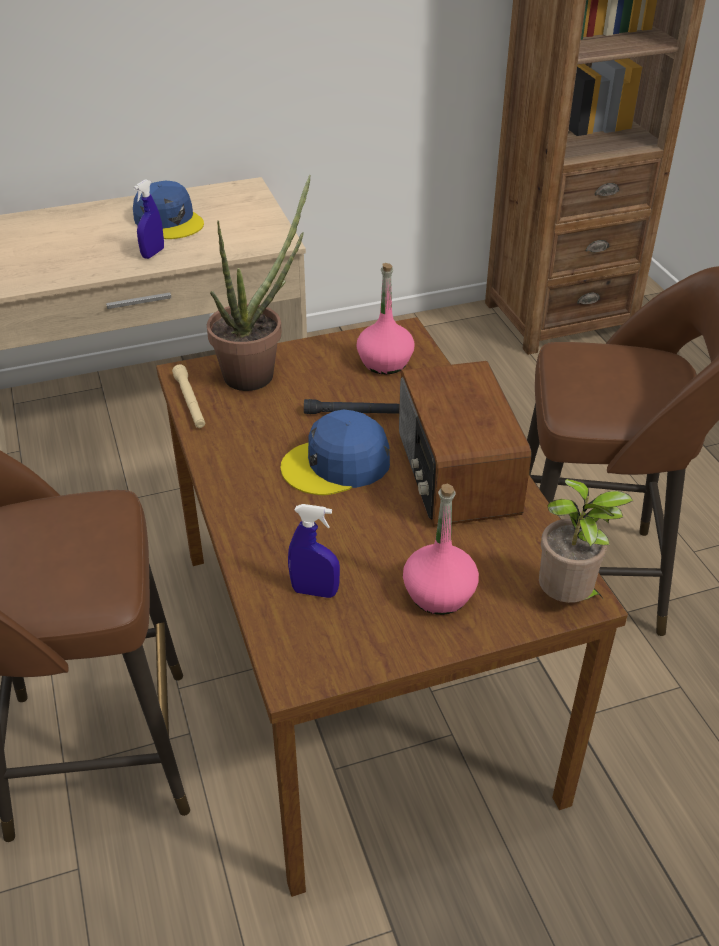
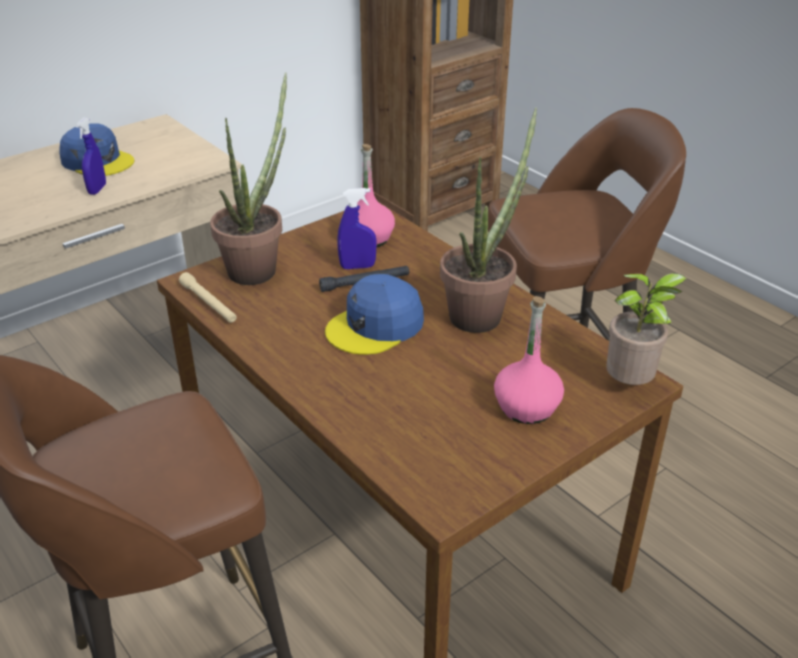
camera: 20 degrees left, 5 degrees down
(315, 591) = (419, 432): blue spray bottle -> blue spray bottle (357, 267)
(455, 474) = (481, 312): radio -> potted plant

